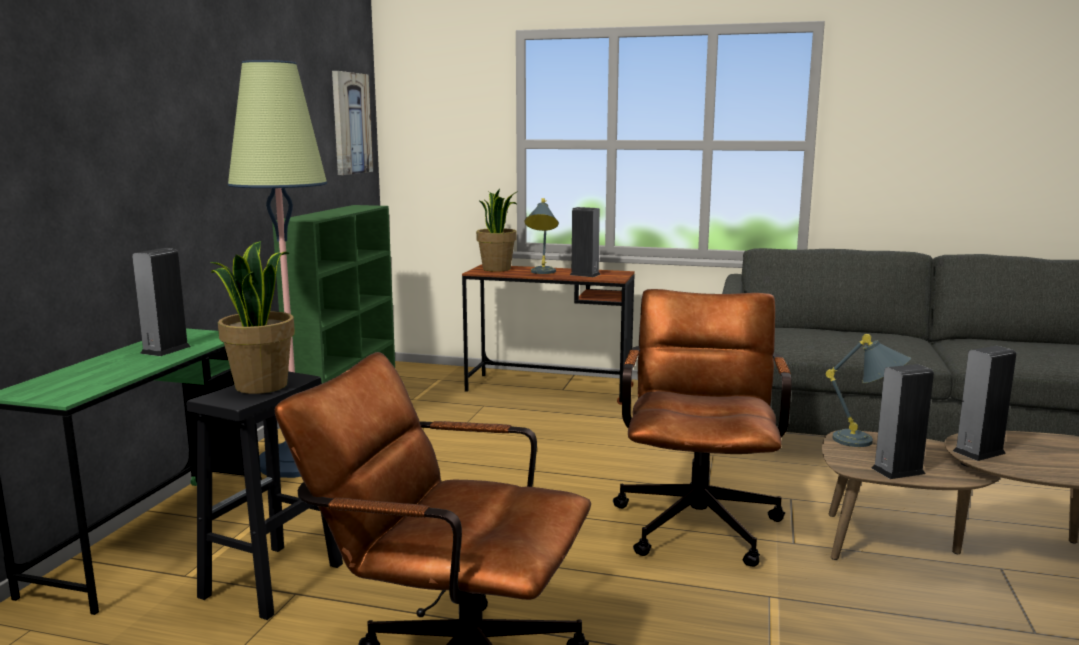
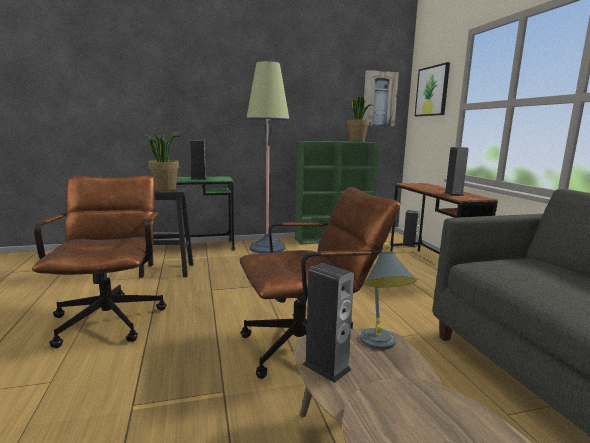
camera: 60 degrees right, 0 degrees up
(443, 113) = (432, 91): none -> picture
(497, 269) = (421, 185): potted plant -> potted plant (357, 141)
(541, 273) = (432, 189): grey table lamp -> none
(979, 452) = (394, 401): speaker -> speaker (409, 245)

